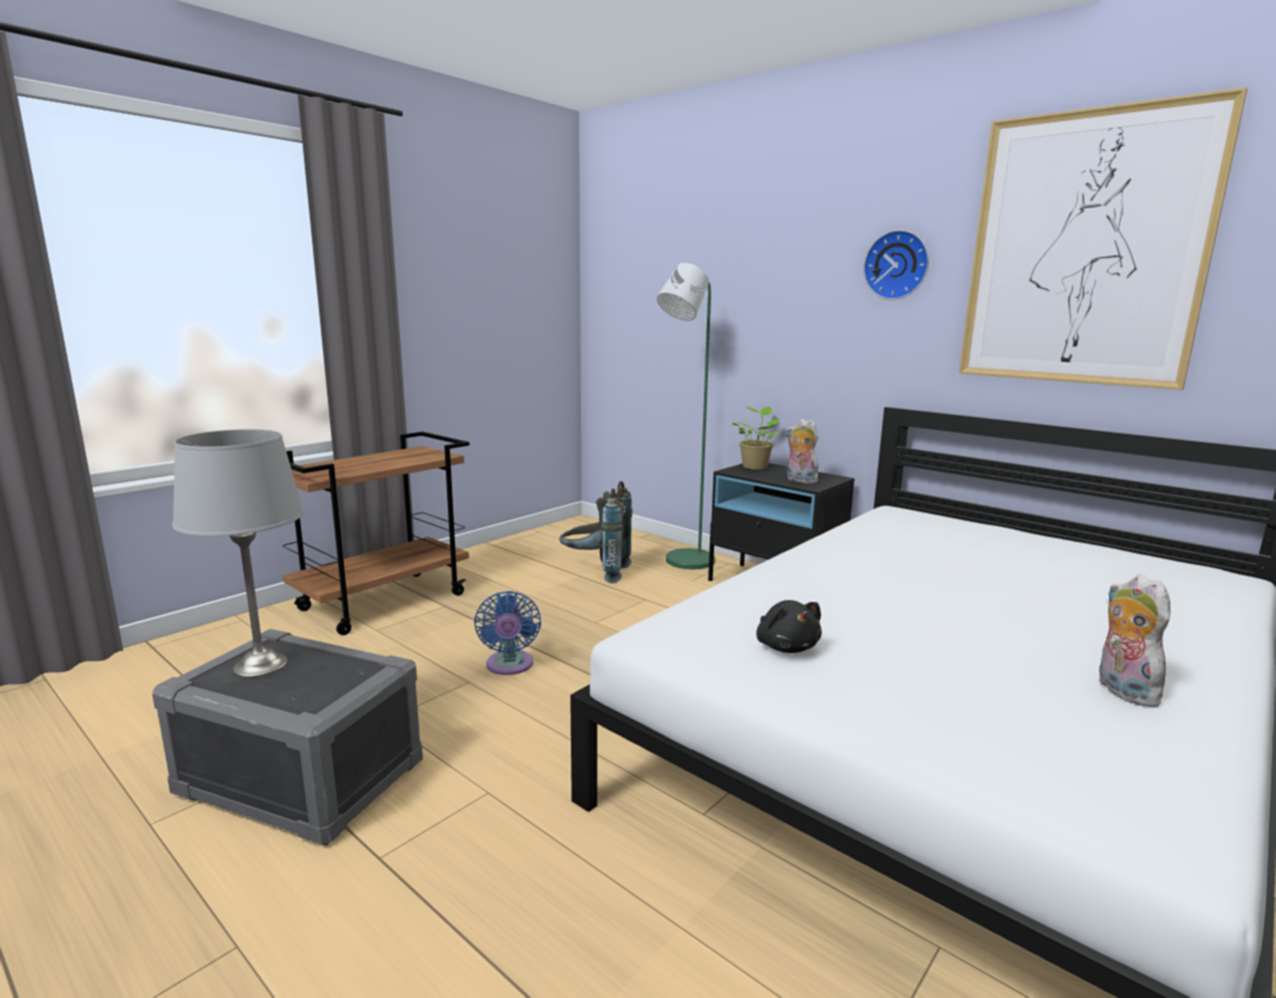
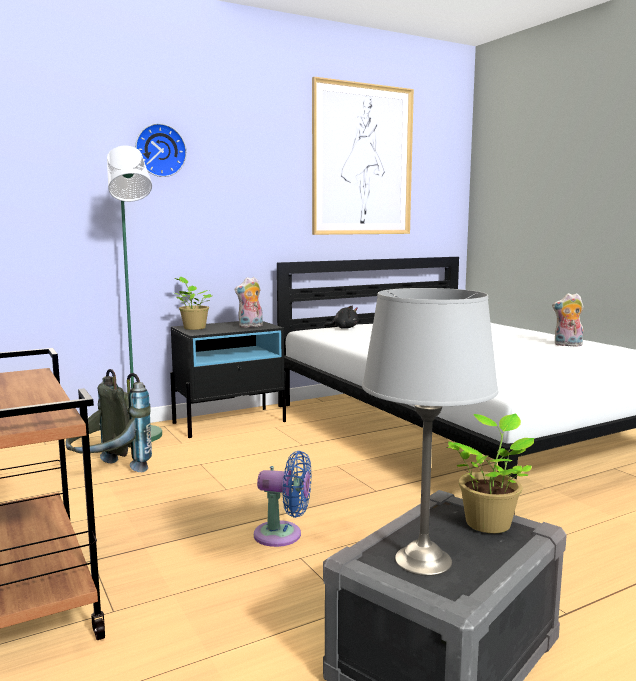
camera: 70 degrees left, 5 degrees down
(330, 689) = (489, 522): none -> potted plant
(786, 646) = (523, 372): black plush toy -> black plush toy (344, 328)
(897, 265) = (265, 162): wall clock -> wall clock (160, 150)

